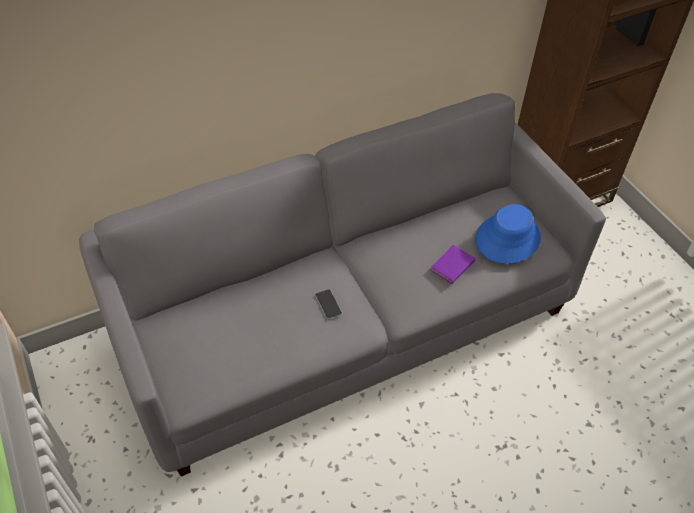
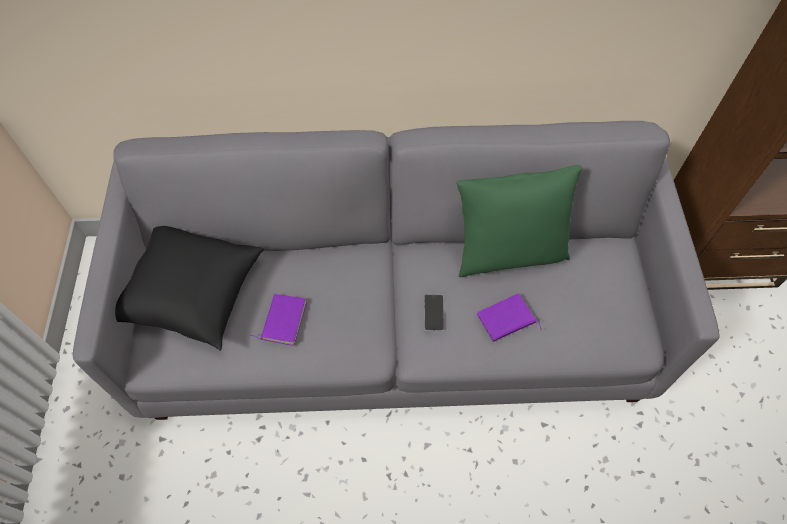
camera: 25 degrees right, 10 degrees up
(196, 335) = (193, 295): none -> black pillow
(283, 326) = (282, 320): none -> purple book
(328, 304) = (343, 312): phone -> phone (433, 312)
(429, 222) = (508, 253): none -> green pillow
(507, 238) = (590, 308): blue hat -> none

